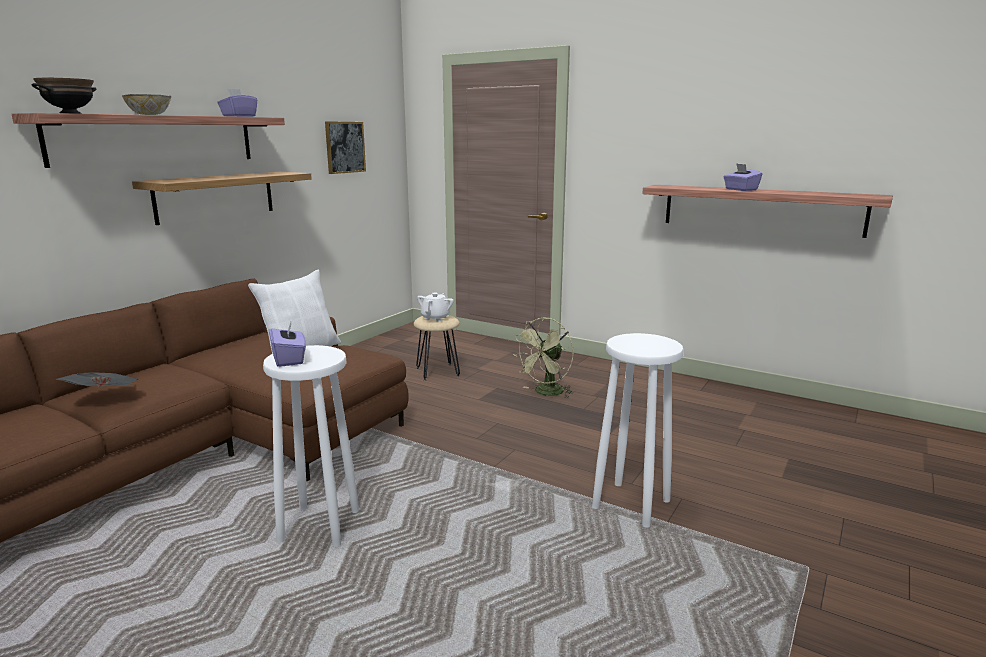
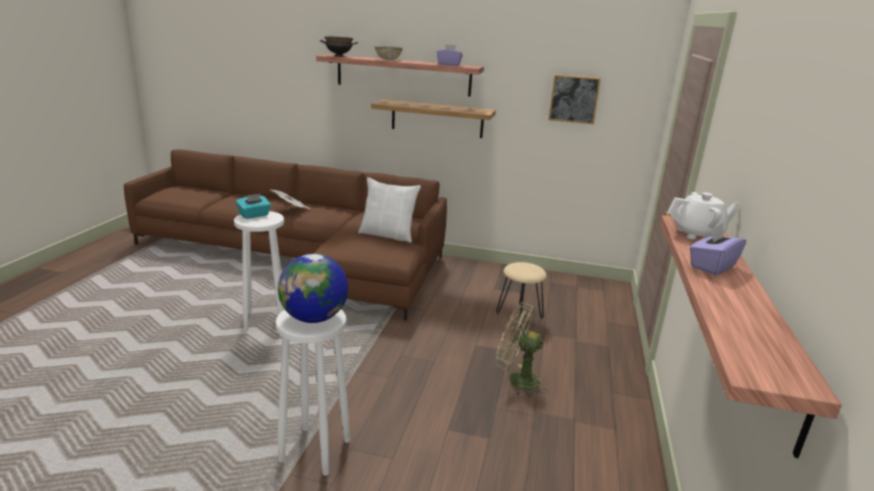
camera: 70 degrees right, 5 degrees up
(289, 359) = (254, 215): purple tissue box -> turquoise tissue box
(435, 318) = (524, 268): white teapot -> white teapot (697, 234)
(646, 342) = (314, 318): none -> globe

